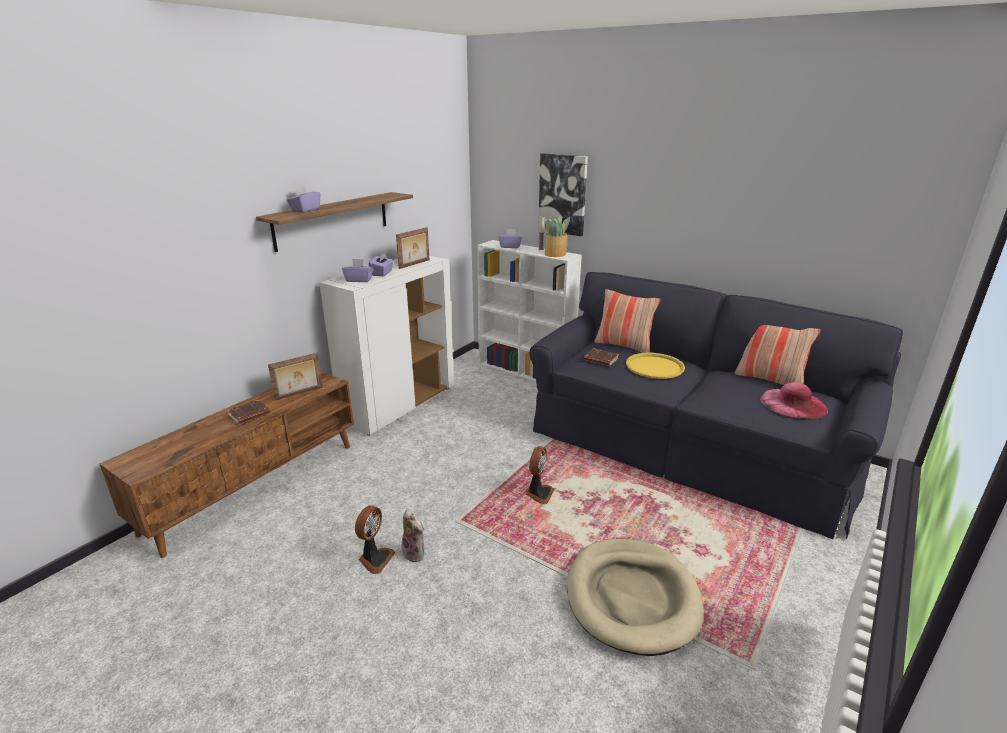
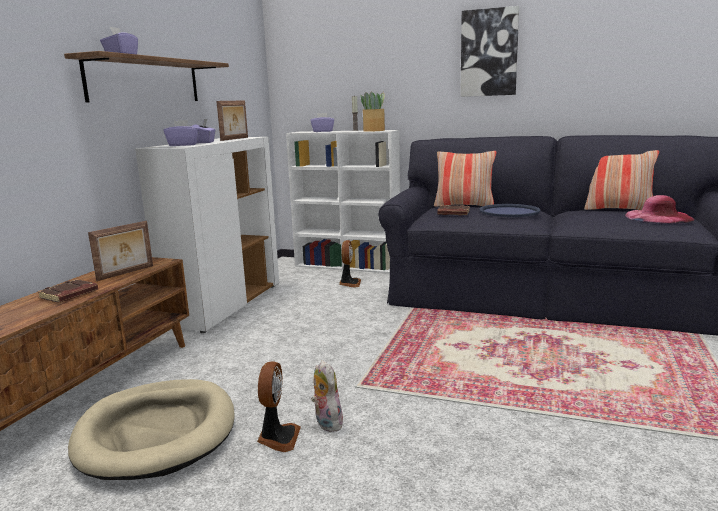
camera: 15 degrees left, 10 degrees down
(415, 553) = (326, 423): plush toy -> plush toy turned 150 degrees counterclockwise
(539, 494) = (431, 350): fan -> fan (349, 283)
(563, 194) = (373, 72): picture -> picture (489, 53)
(632, 598) = (597, 414): beige dog bed -> beige dog bed (157, 432)
(654, 366) = (509, 211): yellow tray -> blue tray

